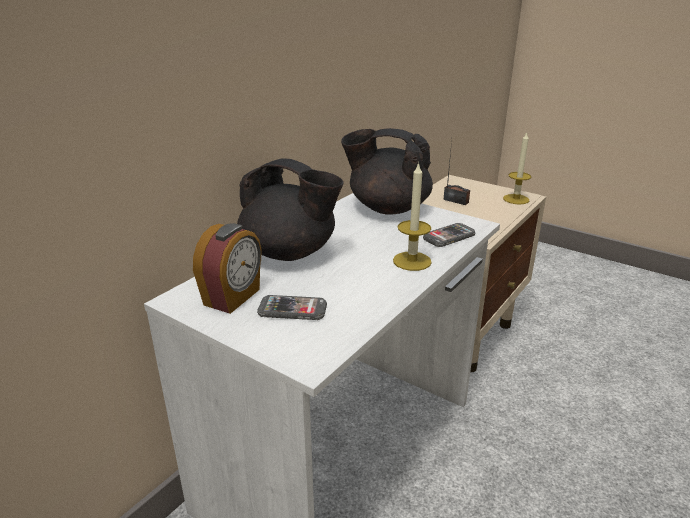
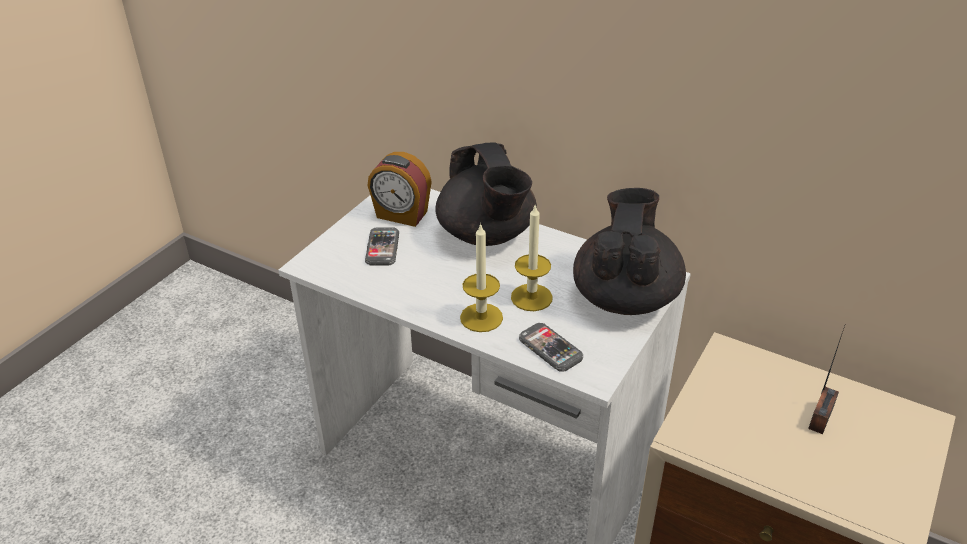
camera: 85 degrees right, 10 degrees up
(290, 253) = (487, 235): black teapot -> black teapot turned 45 degrees counterclockwise
(516, 199) = (874, 504): candle -> candle (531, 297)

